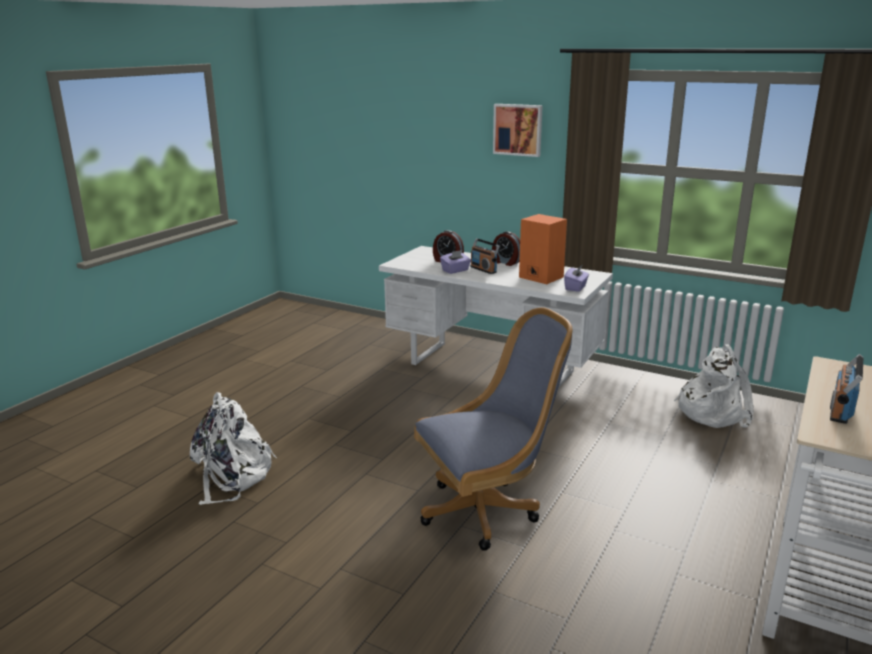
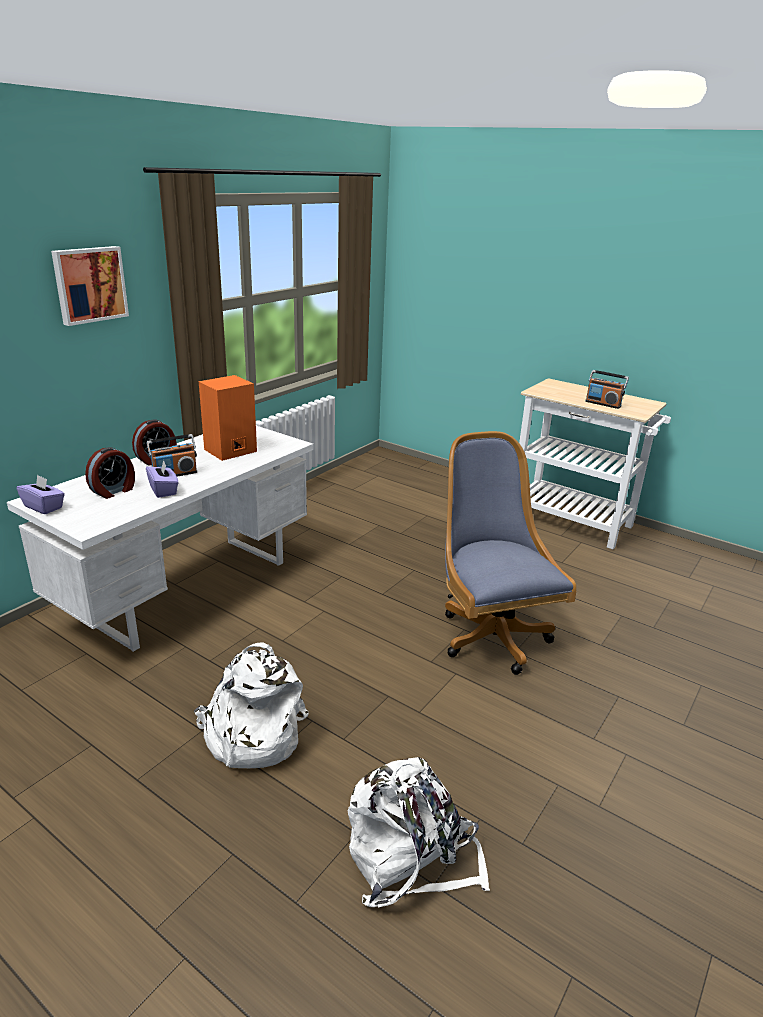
camera: 85 degrees left, 5 degrees up
(576, 287) = (277, 441): purple tissue box -> purple tissue box (44, 507)
(712, 412) = (346, 497): white backpack -> white backpack (251, 734)

